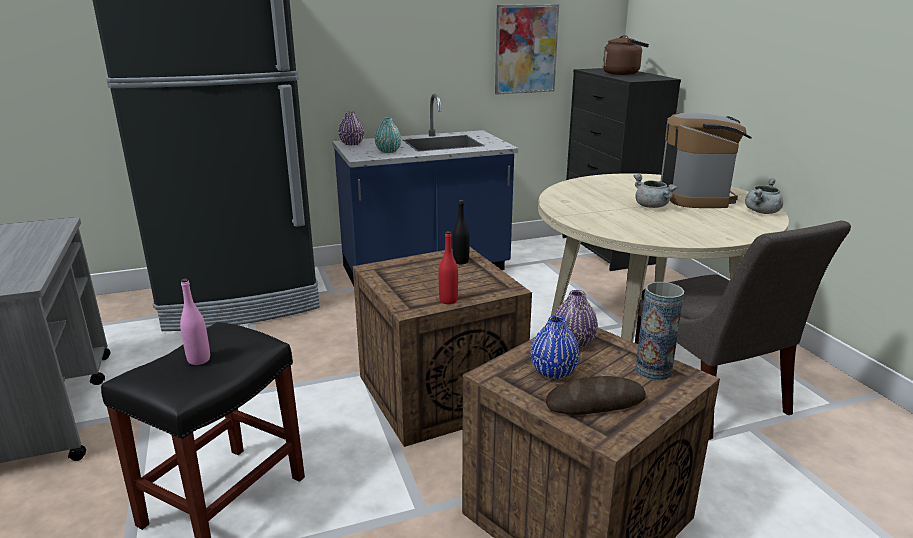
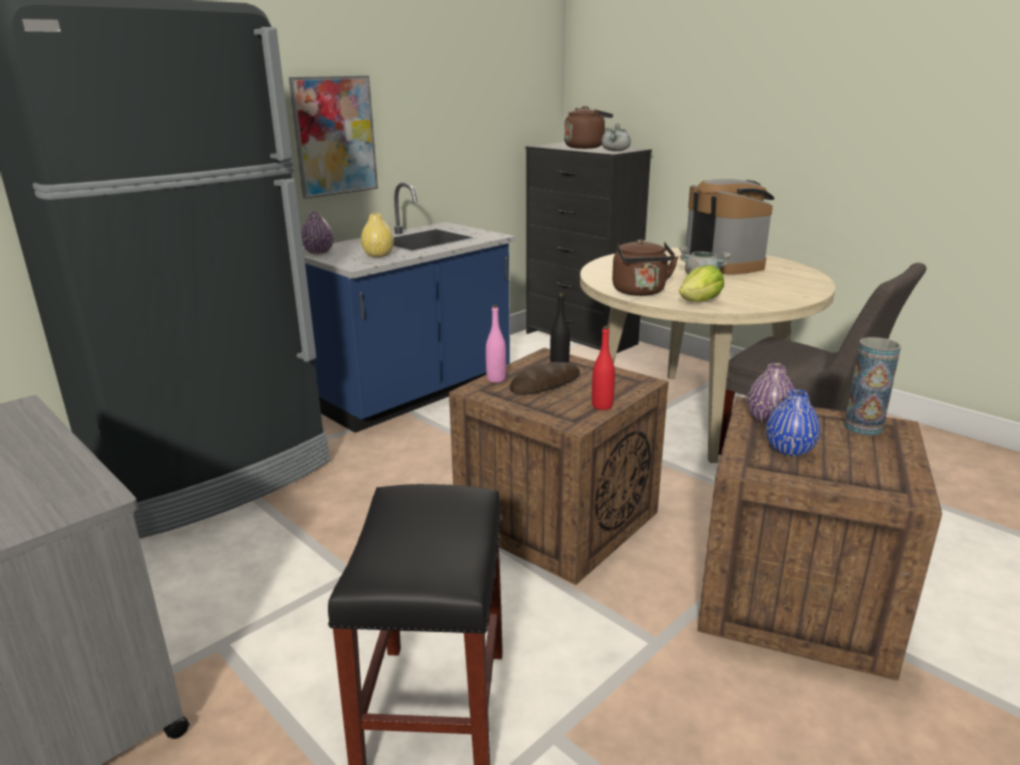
camera: 25 degrees left, 0 degrees up
(199, 360) = (424, 534): pink bottle -> pink bottle (496, 379)
(388, 151) = (378, 255): turquoise vase -> yellow vase
(525, 49) = (479, 126): picture -> picture (334, 136)
(574, 211) = (640, 292): none -> brown kettle
(595, 402) = (859, 467): bread -> bread (545, 384)
(615, 227) = (700, 301): none -> lettuce
(762, 212) = (795, 270): grey cooking pot -> grey cooking pot (615, 151)

